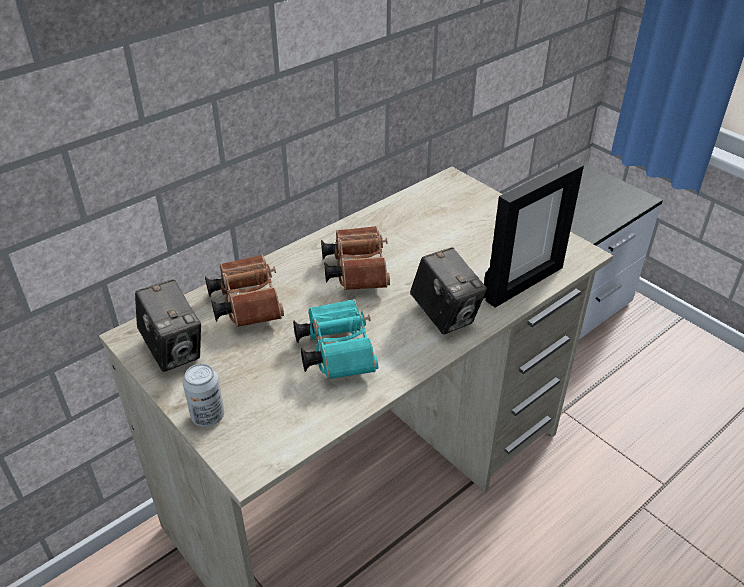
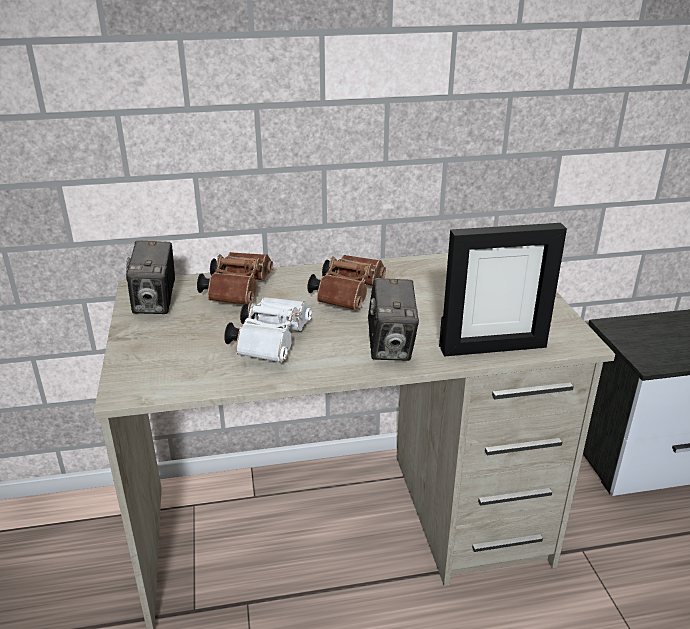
camera: 30 degrees right, 10 degrees down
(208, 416) = (132, 351): can -> none
(335, 350) = (271, 342): turquoise binoculars -> white binoculars

